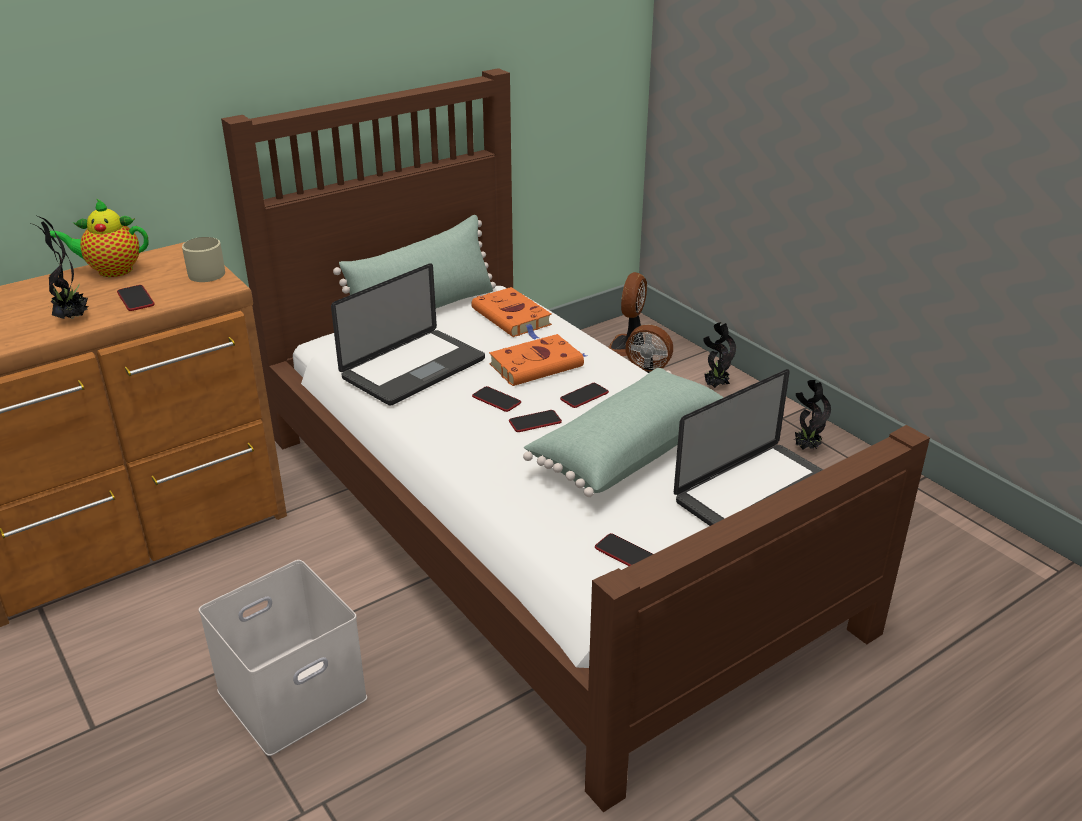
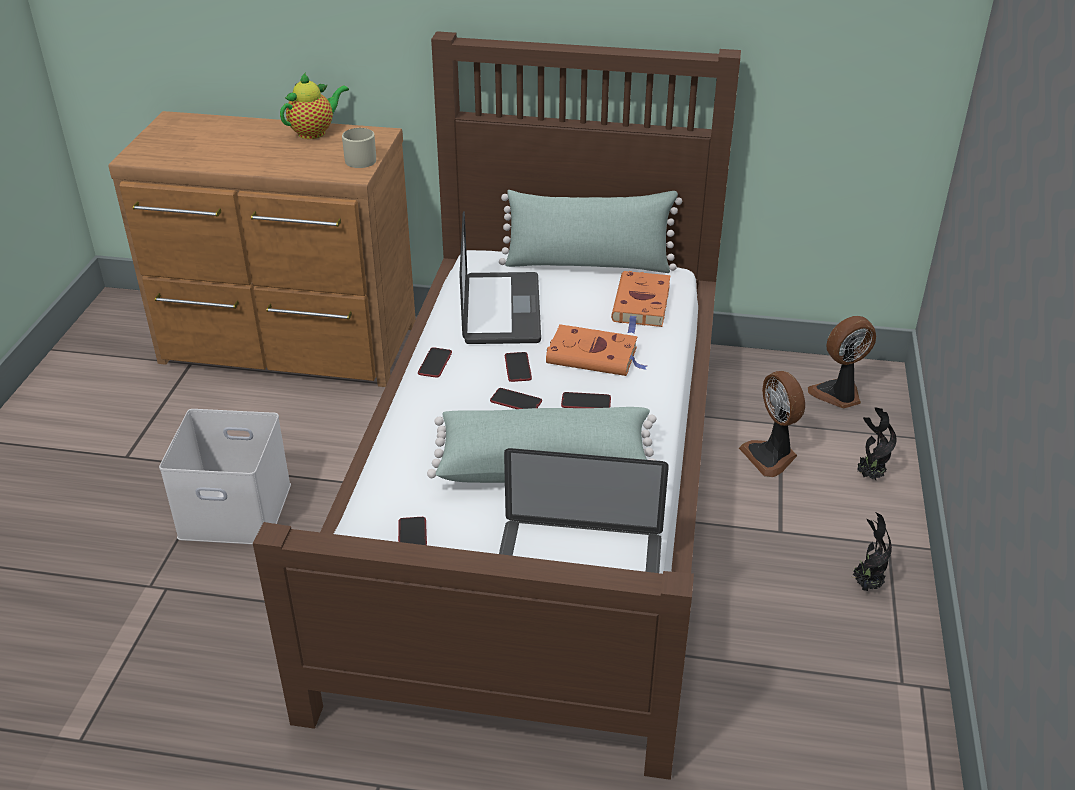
camera: 45 degrees right, 5 degrees up
(72, 318) = (241, 159): potted plant -> none
(111, 270) = (315, 132): teapot -> teapot turned 105 degrees clockwise
(135, 299) = (293, 161): phone -> phone (435, 363)
(413, 369) = (501, 310): laptop -> laptop turned 90 degrees counterclockwise

